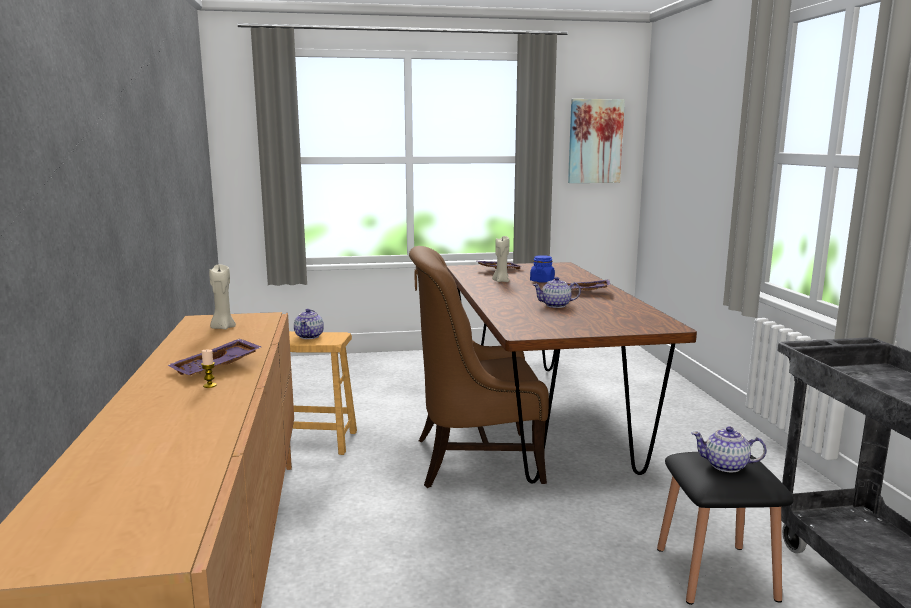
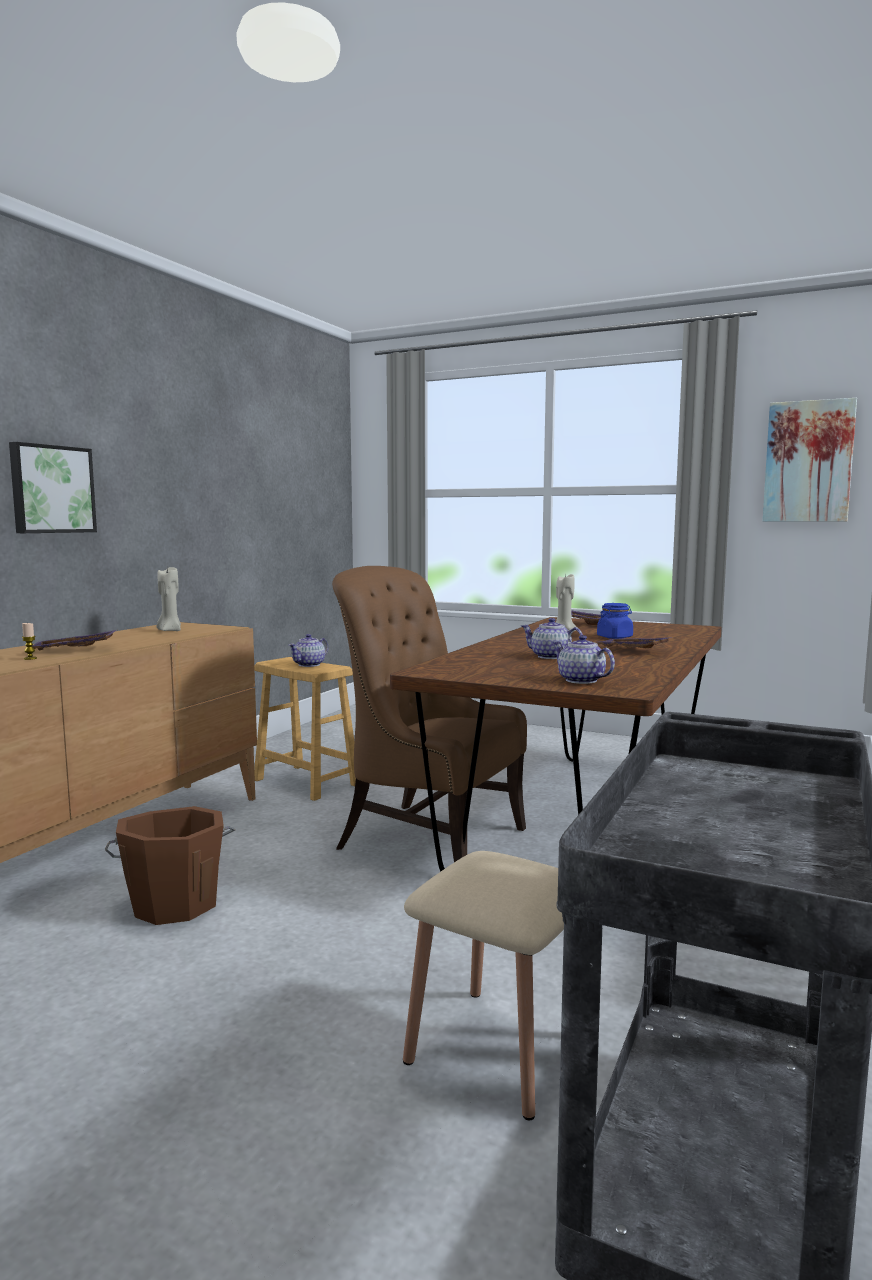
camera: 35 degrees right, 5 degrees down
(95, 194) = (51, 489): none -> picture
(381, 571) = (175, 903): none -> brown bucket
(715, 573) = (499, 1048): black stool -> beige stool
(726, 466) = (494, 875): teapot -> teapot (581, 680)

